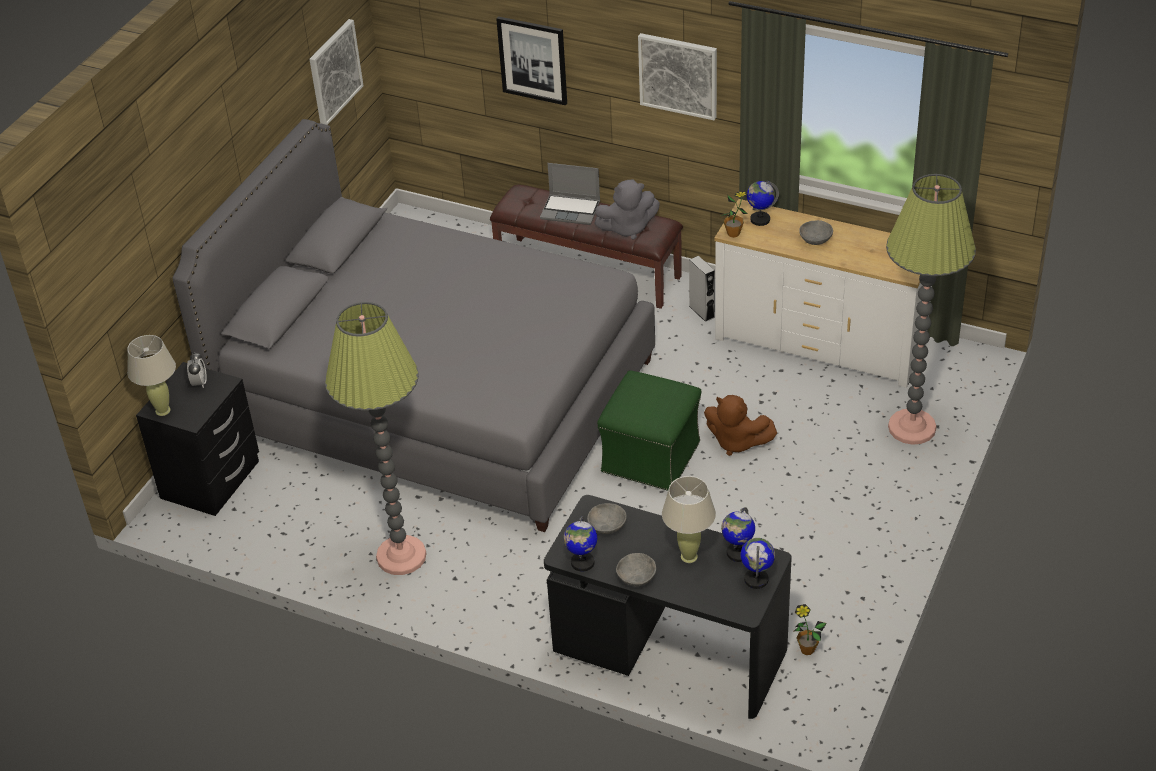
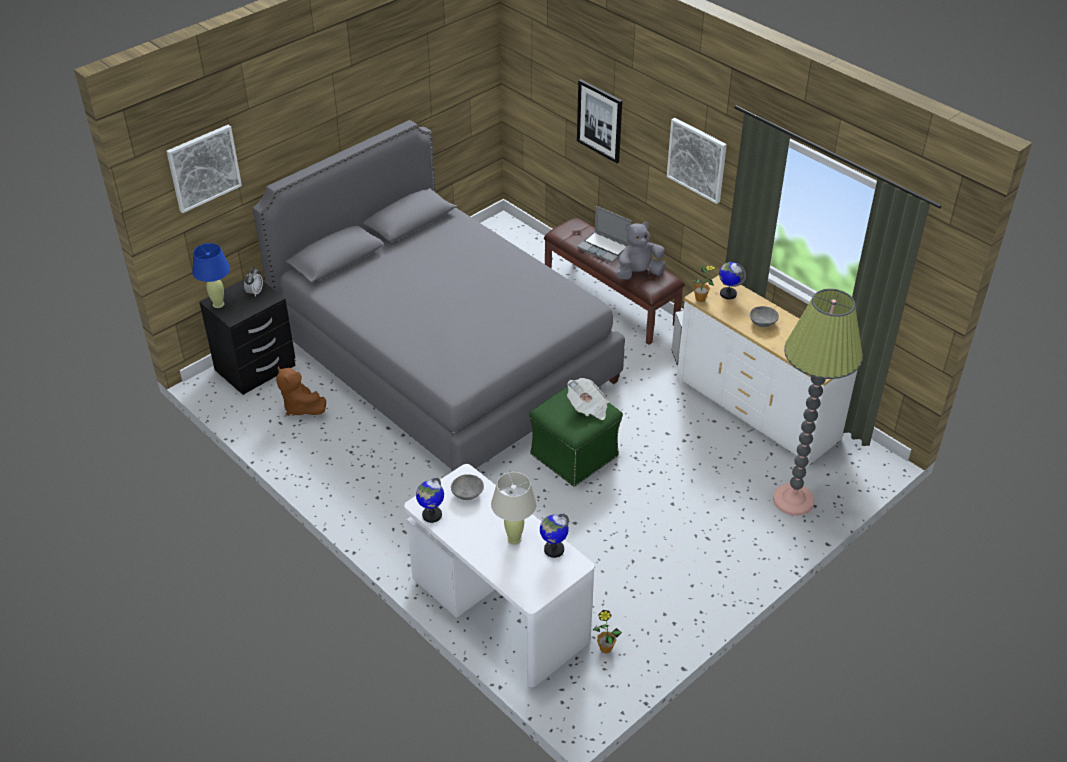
camera: 20 degrees right, 0 degrees up
(163, 411) = (218, 304): beige table lamp -> blue table lamp
(334, 72) = (452, 92): picture -> picture (203, 167)
(401, 556) = (350, 468): floor lamp -> none
(627, 228) = (638, 273): grey plush toy -> grey plush toy turned 150 degrees clockwise
(637, 577) = (465, 541): grey bowl -> none
(661, 395) = (588, 408): none -> newspaper
(668, 652) = (498, 610): black desk -> white desk
(736, 442) = (646, 465): brown plush toy -> brown plush toy (301, 407)
(756, 579) = (555, 576): globe -> none

